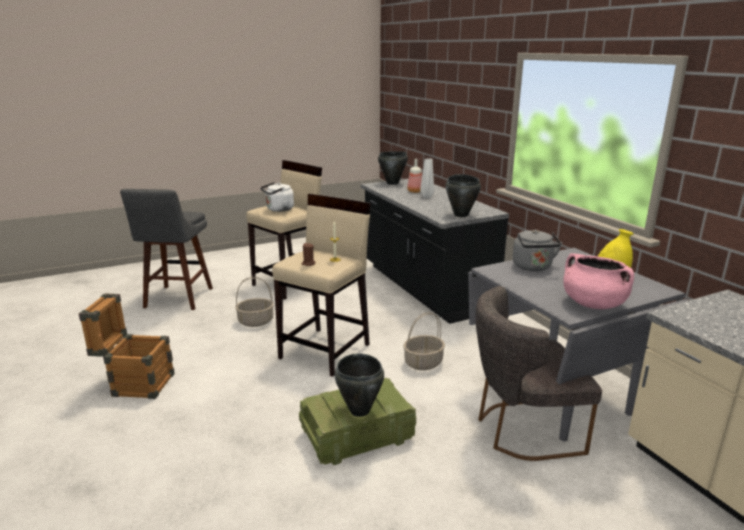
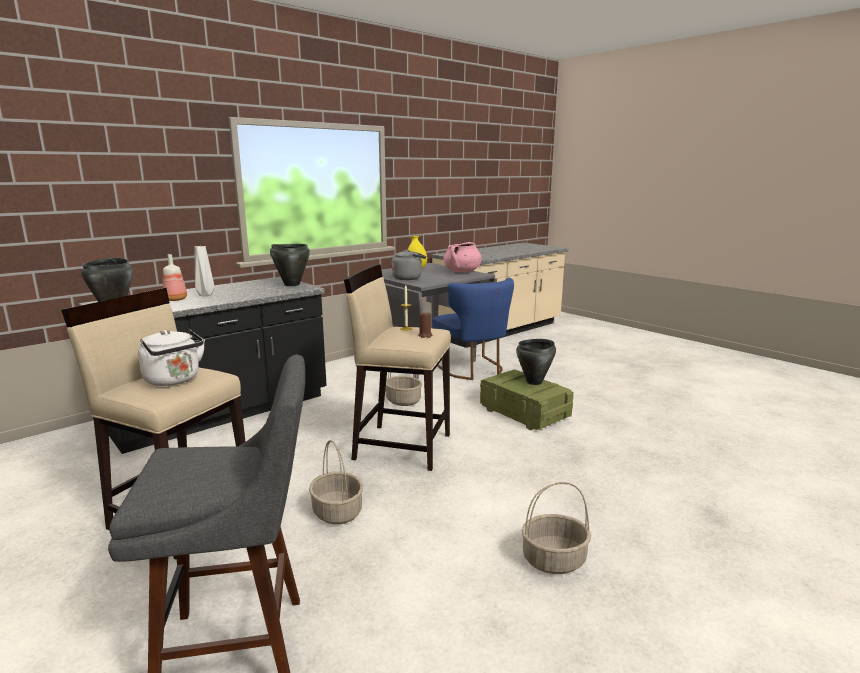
camera: 105 degrees left, 5 degrees down
(136, 384) = (553, 560): crate -> basket
(521, 430) = (473, 369): grey chair -> blue chair

